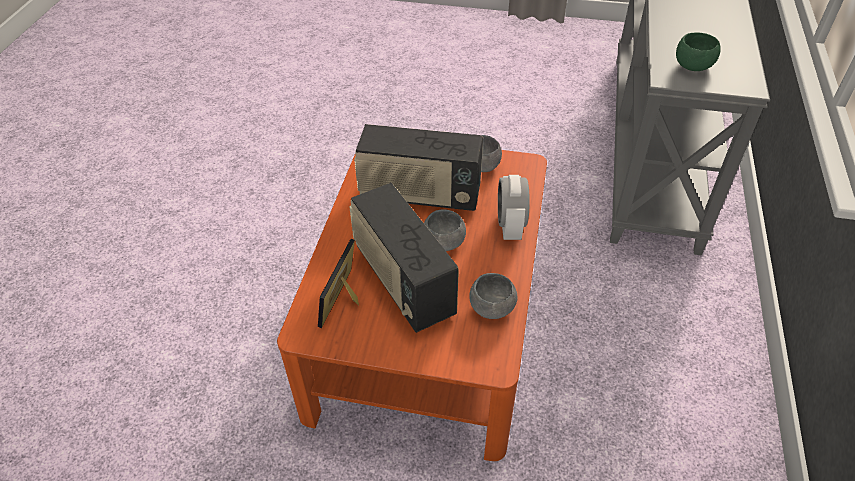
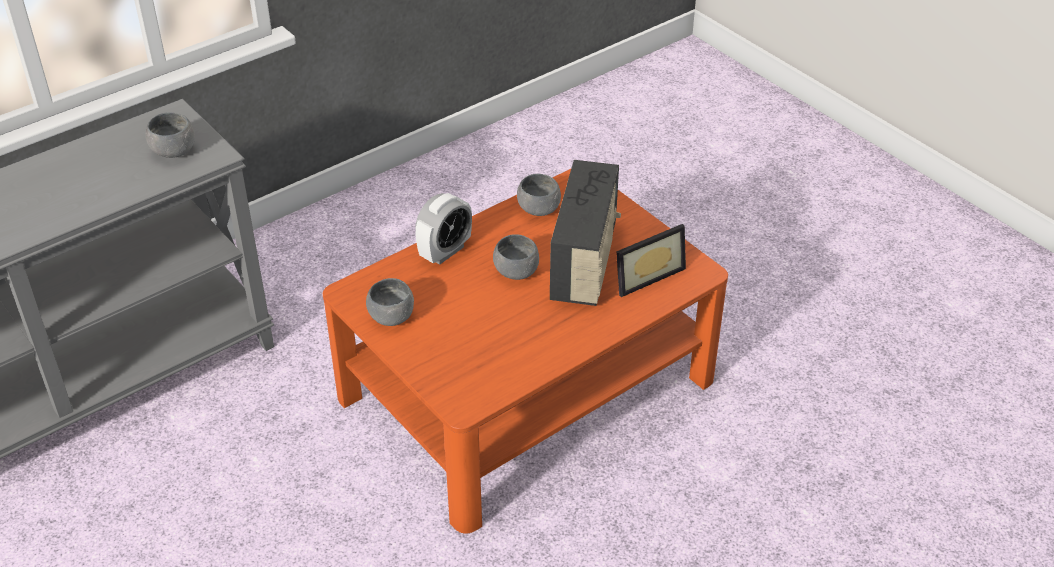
camera: 140 degrees left, 5 degrees down
(419, 195) = (485, 324): radio -> none
(693, 66) = (173, 151): green bowl -> grey bowl

